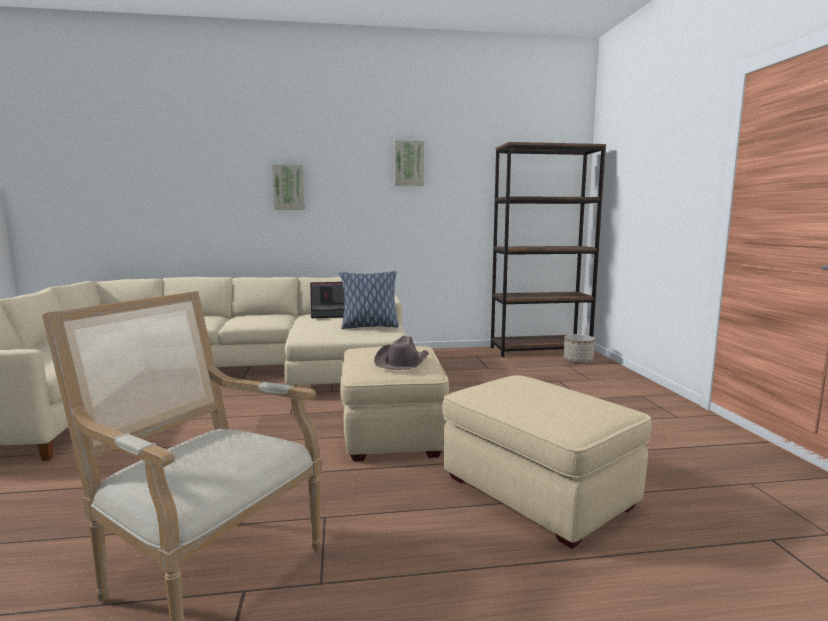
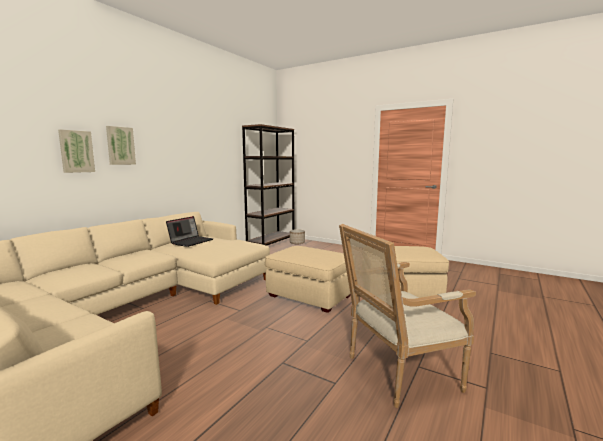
camera: 50 degrees left, 0 degrees up
(369, 327) = (233, 244): pillow -> none
(402, 362) = (323, 253): brown hat -> none
(409, 163) = (199, 131): picture -> picture (76, 151)

